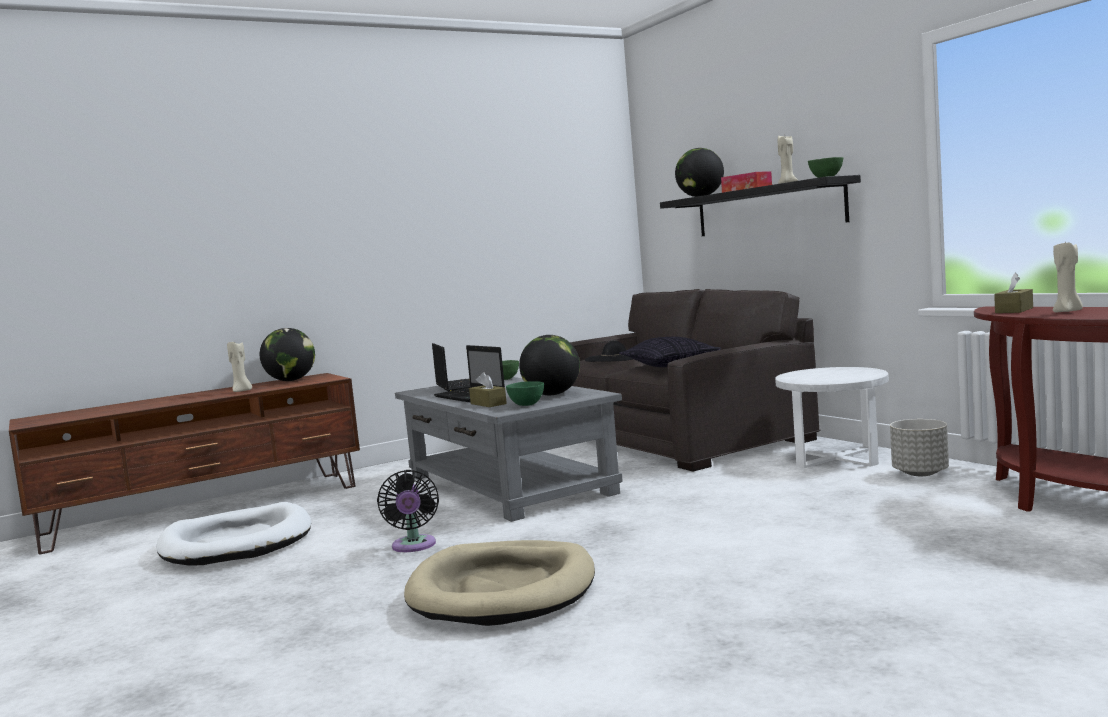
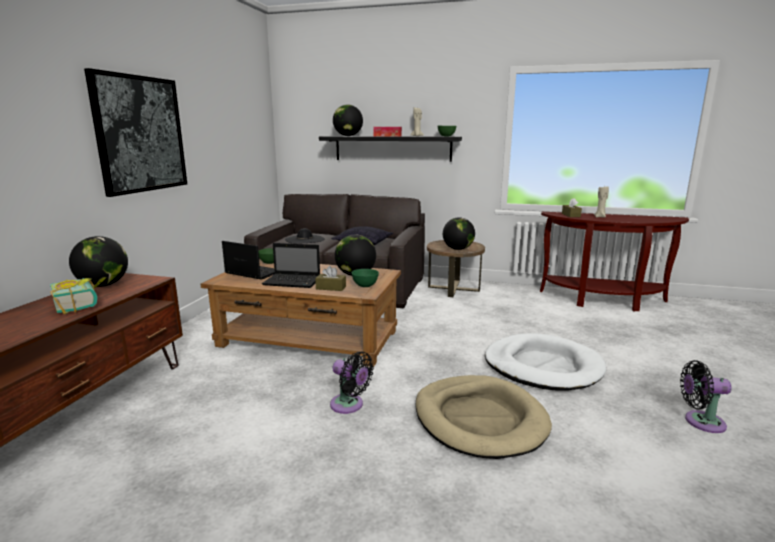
camera: 45 degrees left, 10 degrees up
(237, 542) = (175, 451): white dog bed -> white dog bed (542, 366)
(242, 391) = (82, 304): beige candle -> book
(376, 220) = (140, 134): none -> picture
(508, 485) = (309, 338): grey coffee table -> brown coffee table
(796, 680) = (700, 422): none -> black fan
(817, 379) = (458, 249): none -> globe
(835, 457) = (453, 288): white side table -> brown side table
(920, 473) = (506, 292): grey planter -> none

